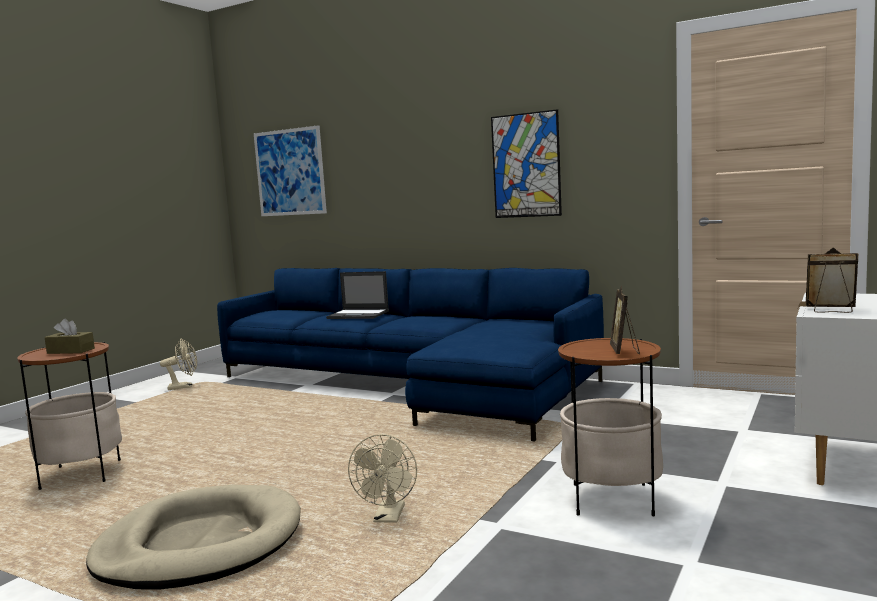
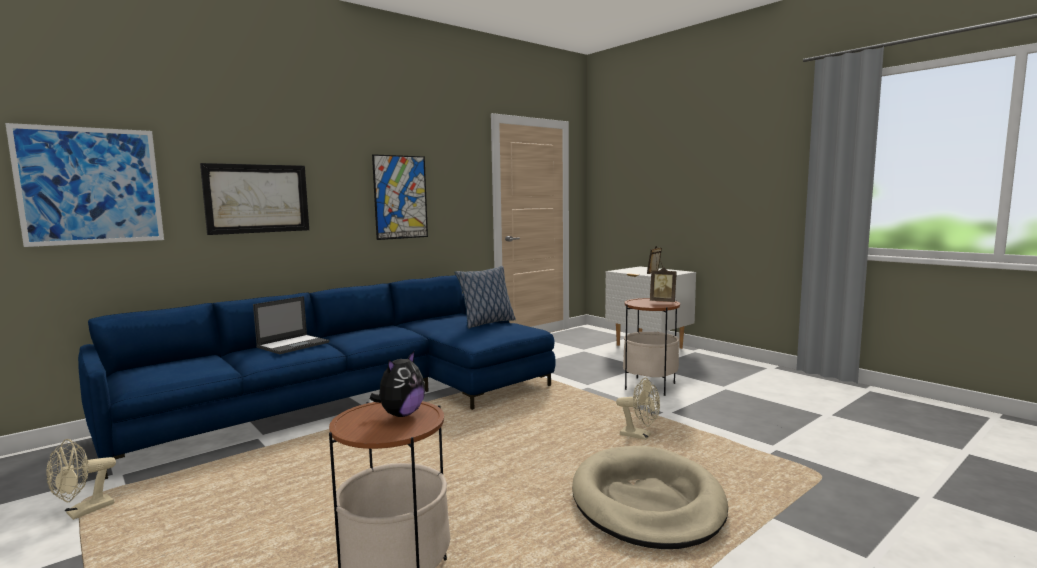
camera: 70 degrees left, 0 degrees up
(71, 351) = (401, 414): brown tissue box -> plush toy
(184, 387) = (83, 512): beige fan -> beige fan turned 150 degrees counterclockwise
(386, 176) = (257, 198): none -> picture
(516, 335) = (487, 323): none -> pillow

